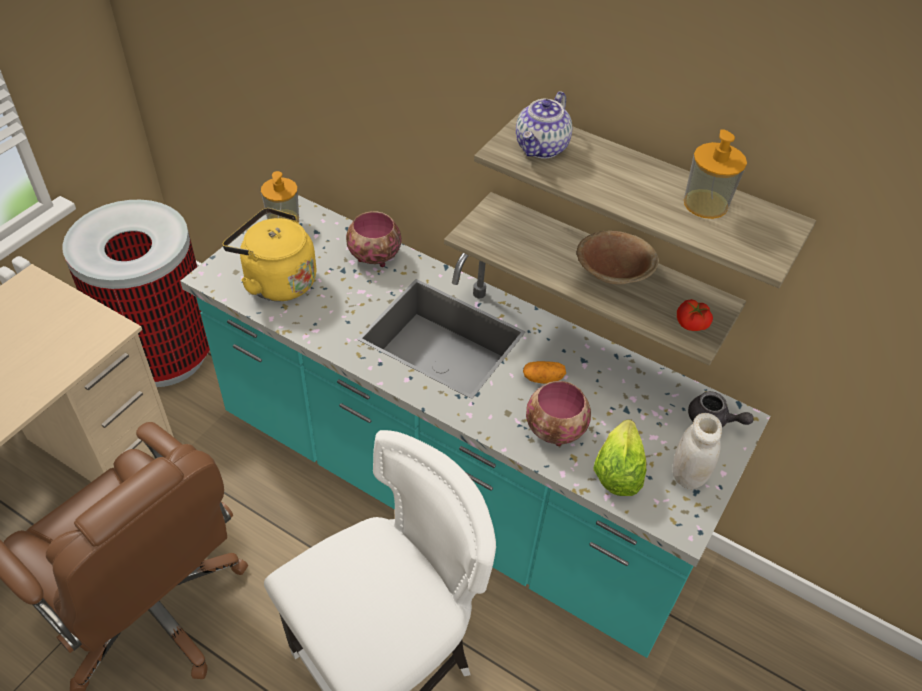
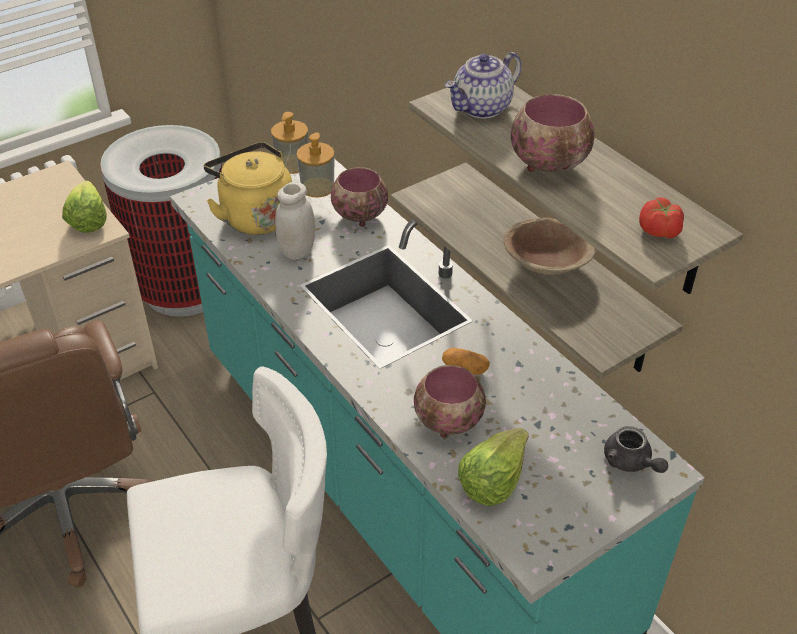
camera: 25 degrees right, 5 degrees down
(90, 323) = (87, 220): none -> lettuce
(634, 191) = (550, 164): none -> bowl
(688, 475) = (569, 508): white jar -> white jar (297, 251)
(691, 324) = (601, 332): tomato -> tomato (658, 231)
(705, 204) = (622, 192): soap dispenser -> soap dispenser (317, 187)

